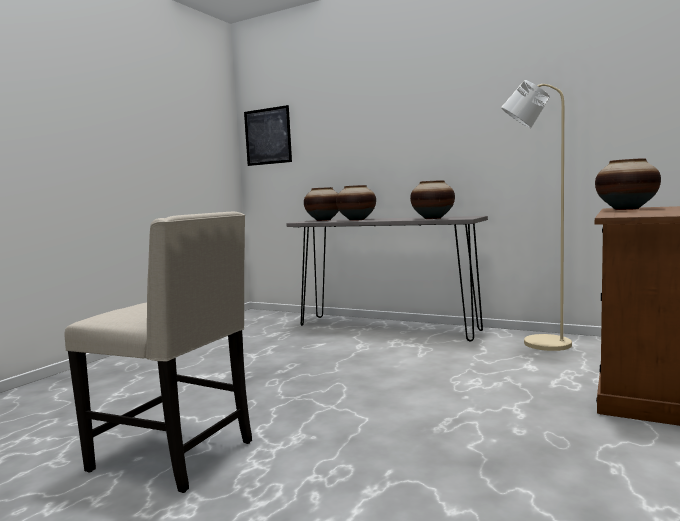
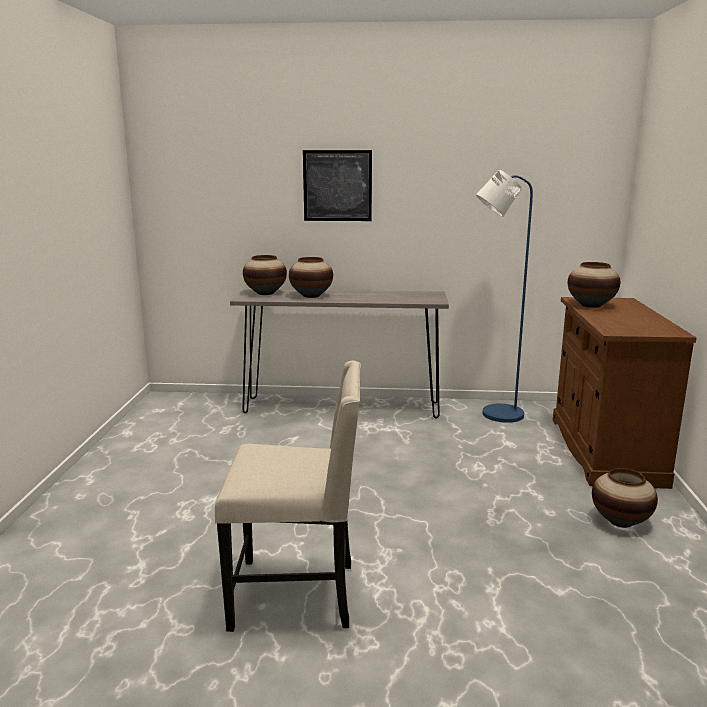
camera: 25 degrees left, 10 degrees up
(268, 136) = (176, 183): picture -> picture (337, 186)
(433, 218) = (400, 298): vase -> vase (620, 521)
(537, 343) = (494, 414): beige floor lamp -> blue floor lamp

